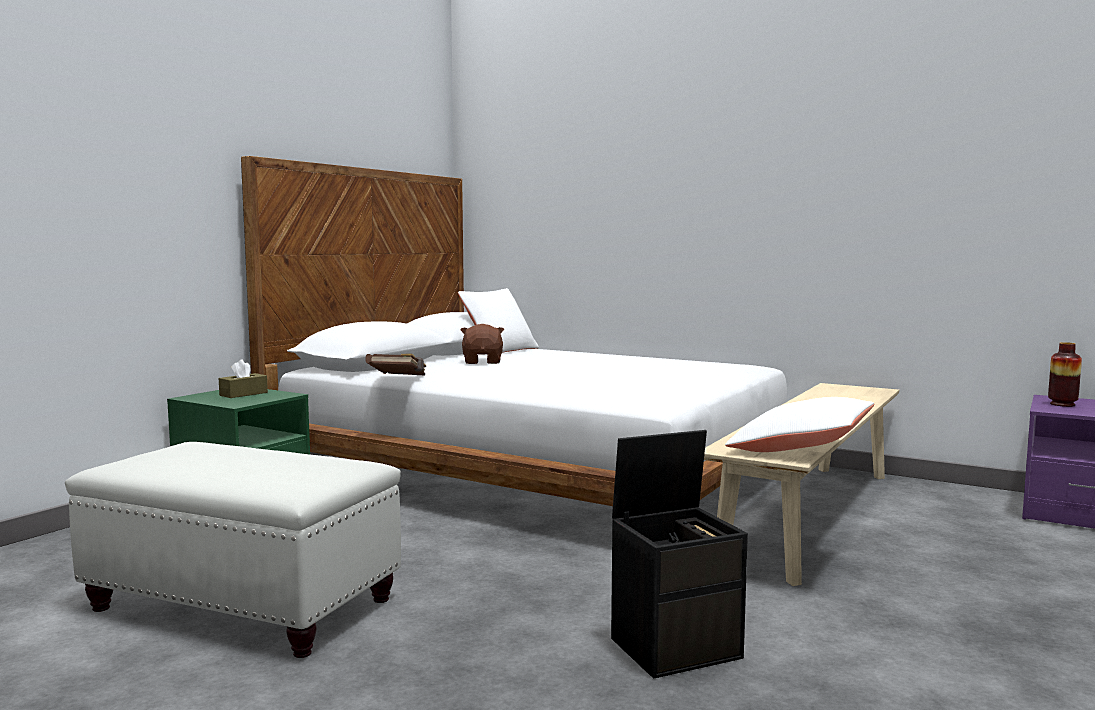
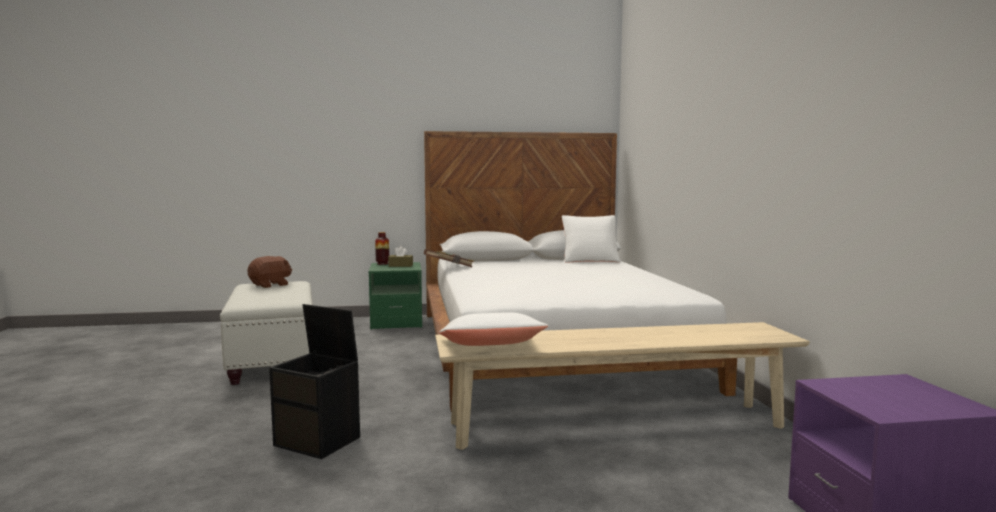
camera: 50 degrees right, 0 degrees up
(483, 362) = (541, 265): brown plush toy -> brown plush toy (270, 285)
(1062, 404) = (873, 386): vase -> vase (382, 264)

